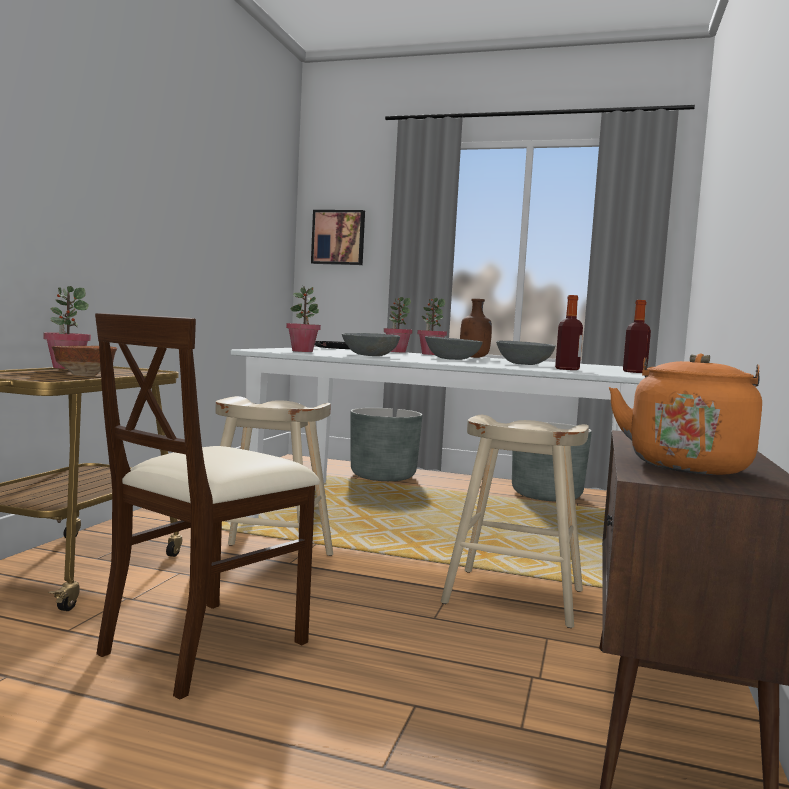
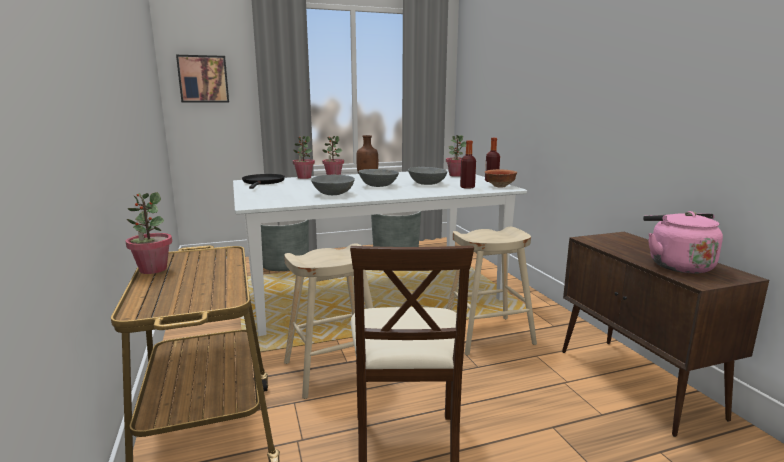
camera: 35 degrees left, 10 degrees up
(83, 375) = (203, 277): bowl -> bowl (500, 186)
(302, 351) = (279, 198): potted plant -> potted plant (455, 175)
(687, 465) = (676, 265): orange kettle -> pink kettle

